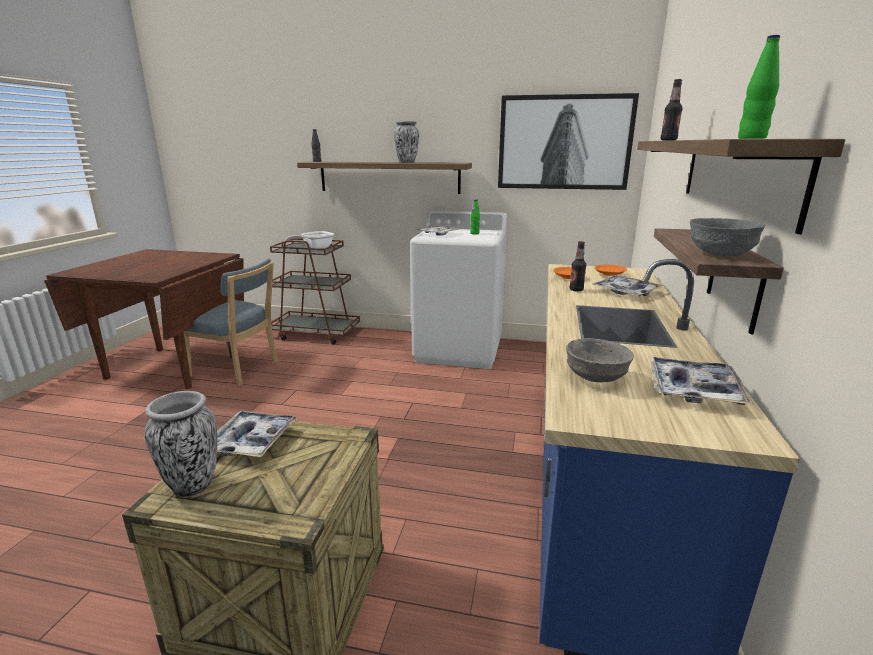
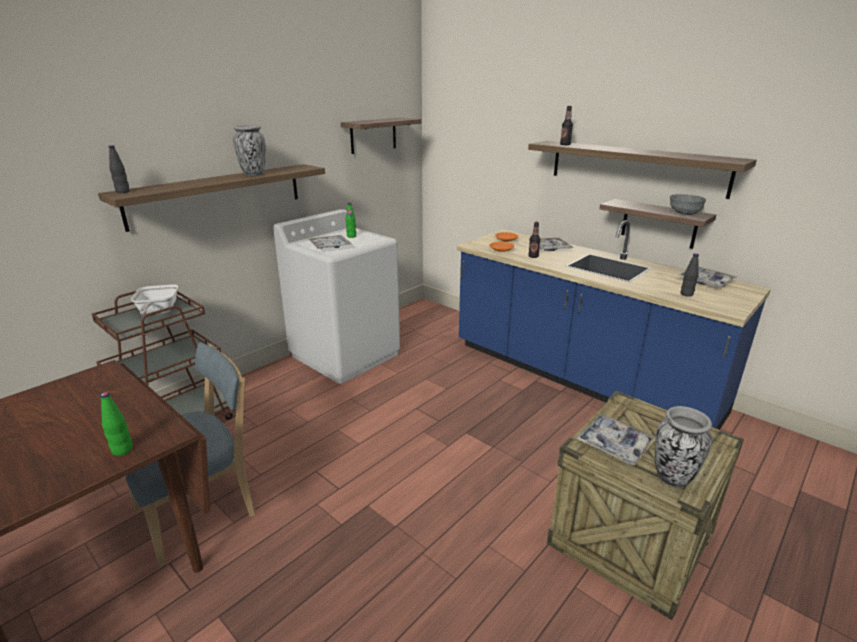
camera: 60 degrees left, 5 degrees up
(564, 143) = (373, 135): picture -> shelf
(594, 378) = (686, 294): grey bowl -> black bottle
(752, 138) = (713, 158): green bottle -> green bottle (122, 450)

